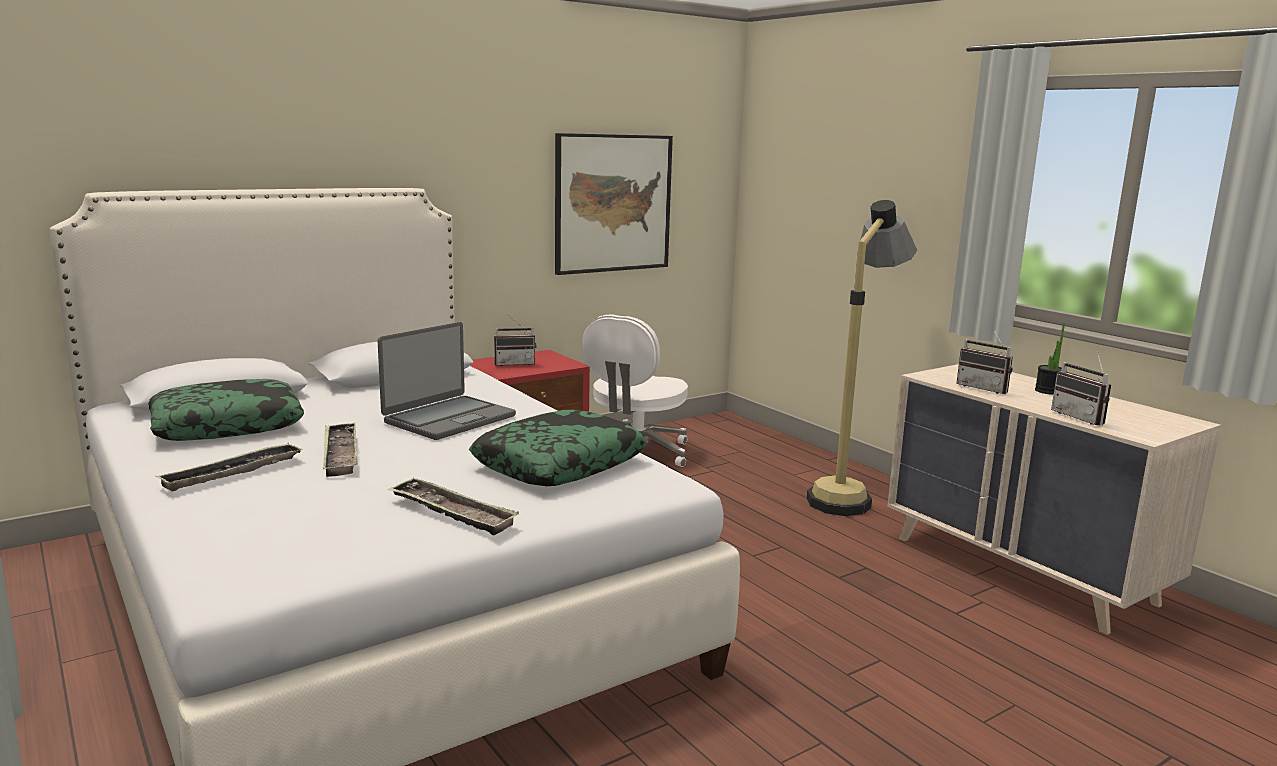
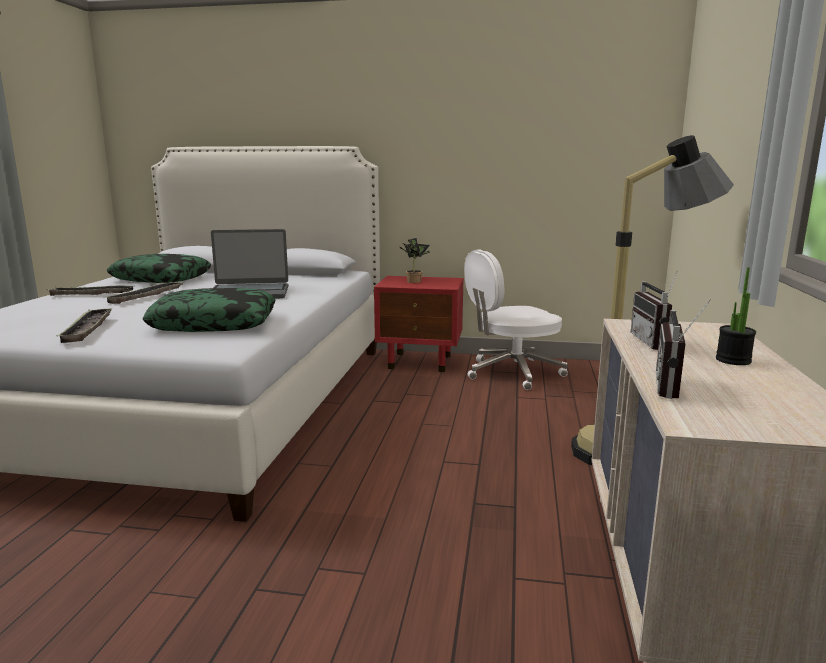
camera: 45 degrees right, 0 degrees up
(514, 363) = (414, 281): radio -> potted plant
(612, 203) = (530, 162): picture -> none

